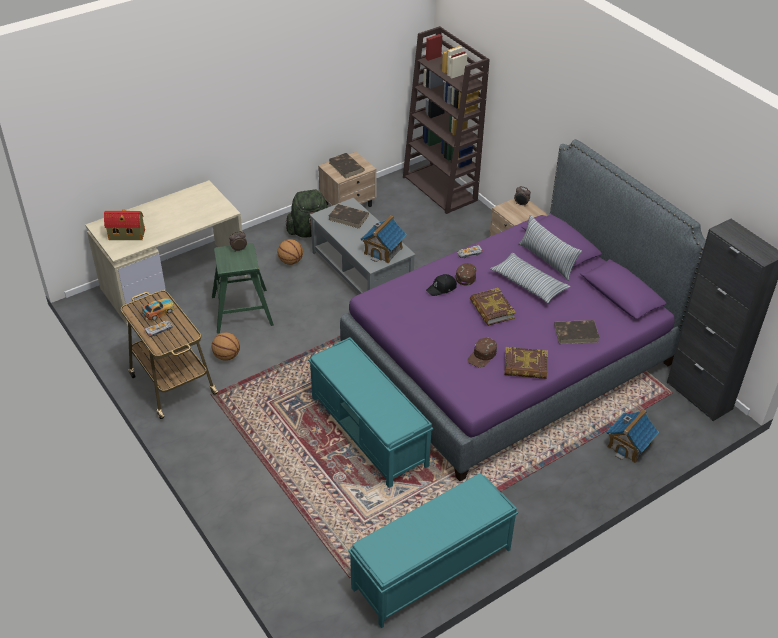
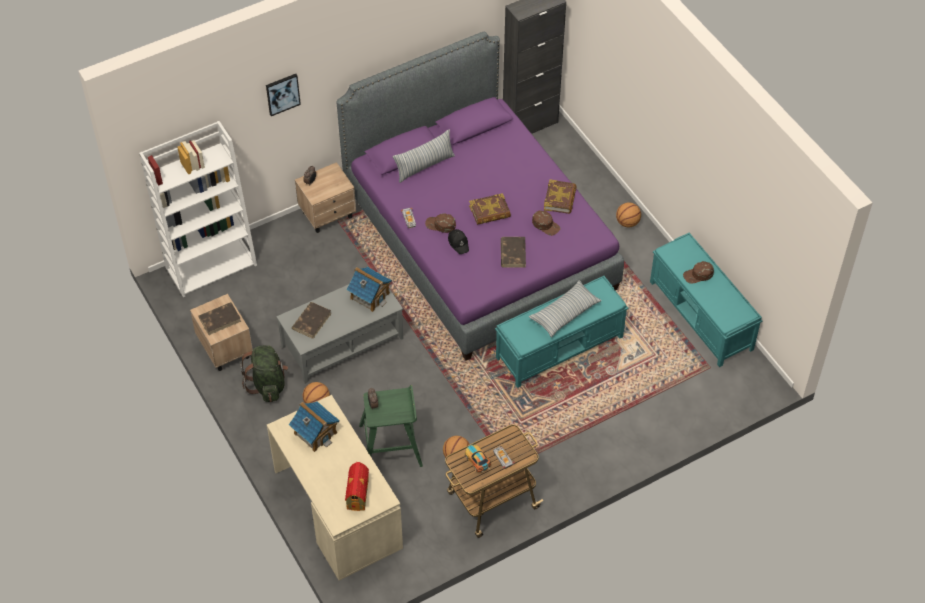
camera: 85 degrees left, 10 degrees up
(440, 189) = (211, 265): brown bookcase -> white bookcase
(444, 516) = (698, 275): none -> brown cap
(529, 284) = (456, 183): pillow -> pillow (565, 313)
(535, 88) = (282, 94): none -> picture
(568, 491) = (627, 223): none -> basketball
(576, 333) = (522, 161): brown book -> brown book (513, 253)
(629, 445) = (581, 178): toy house -> toy house (315, 433)

